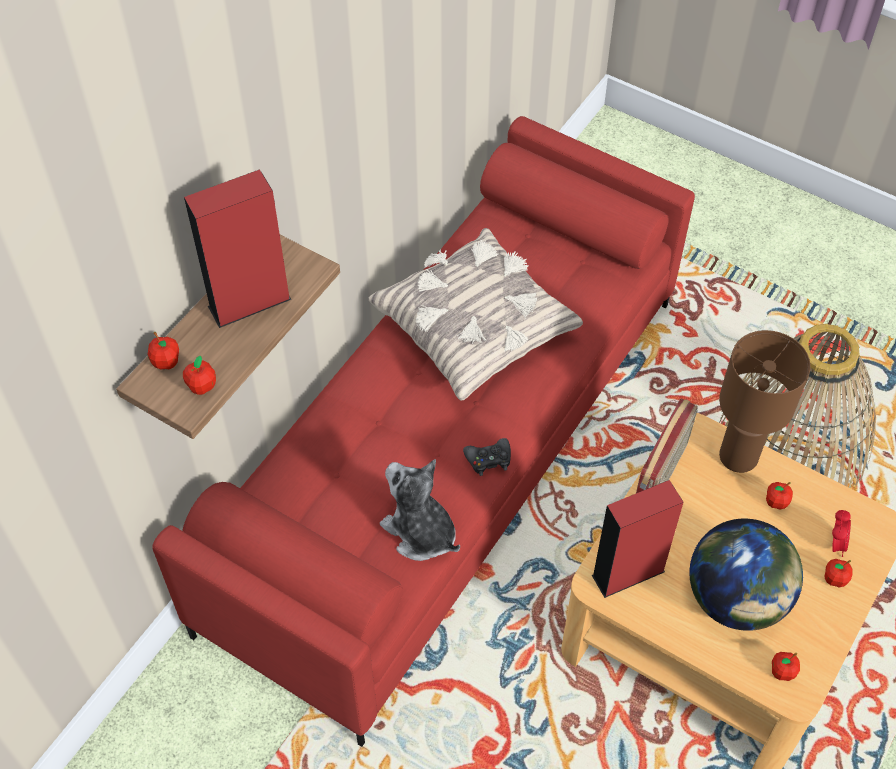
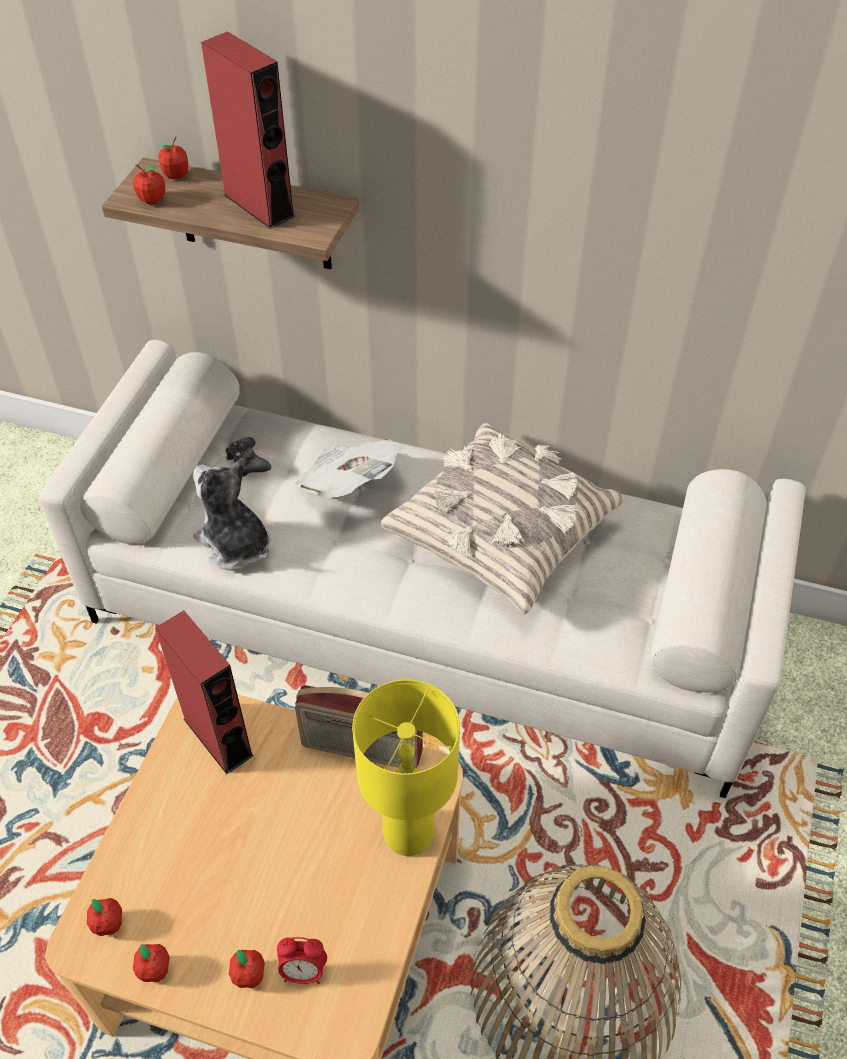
camera: 75 degrees right, 5 degrees down
(378, 427) = (349, 485): none -> newspaper
(420, 532) = (235, 545): plush toy -> plush toy turned 75 degrees counterclockwise
(447, 456) = (426, 619): red sofa -> white sofa
(489, 459) = (335, 581): black game controller -> black game controller (247, 462)
(736, 599) = (202, 858): globe -> none
(737, 457) = (408, 831): brown table lamp -> yellow table lamp
(776, 502) = (351, 887): apple -> apple (155, 969)

